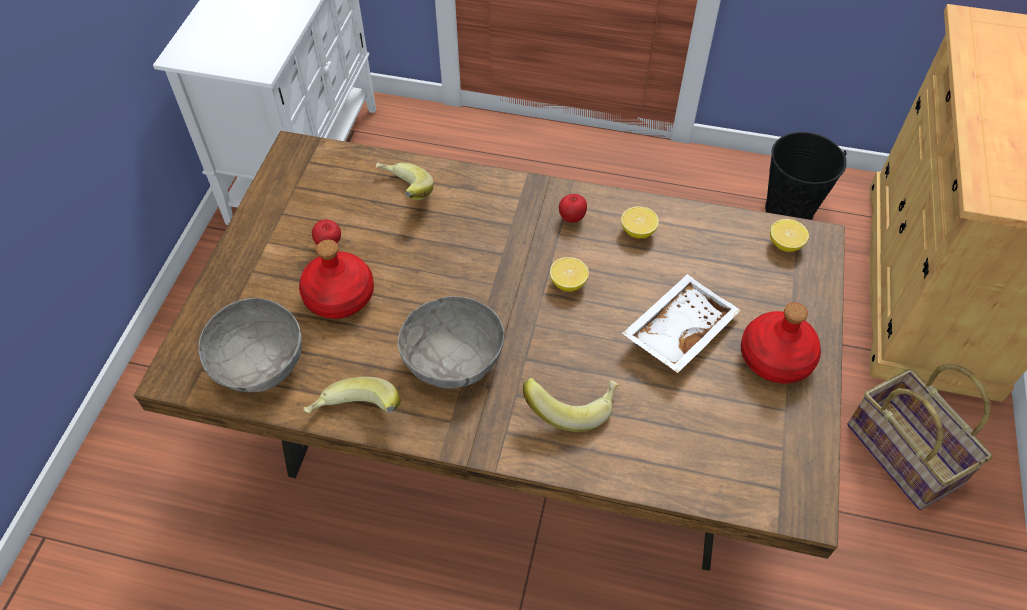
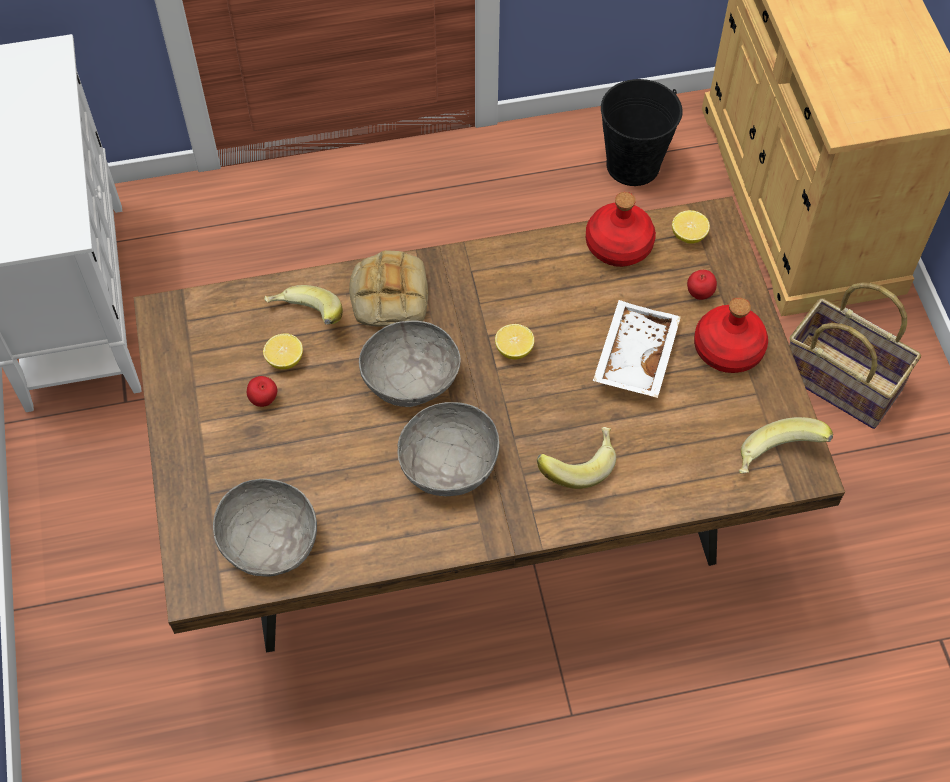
camera: 25 degrees left, 5 degrees up
(340, 297) = (307, 448): red bottle -> red bottle (619, 246)
(355, 416) = (391, 553): banana -> banana (778, 460)
(462, 273) = (411, 379): none -> grey bowl
(484, 199) = (388, 294): none -> bread
(572, 218) = (483, 283): apple -> apple (699, 294)
(638, 231) = (551, 273): lemon -> lemon (285, 360)

